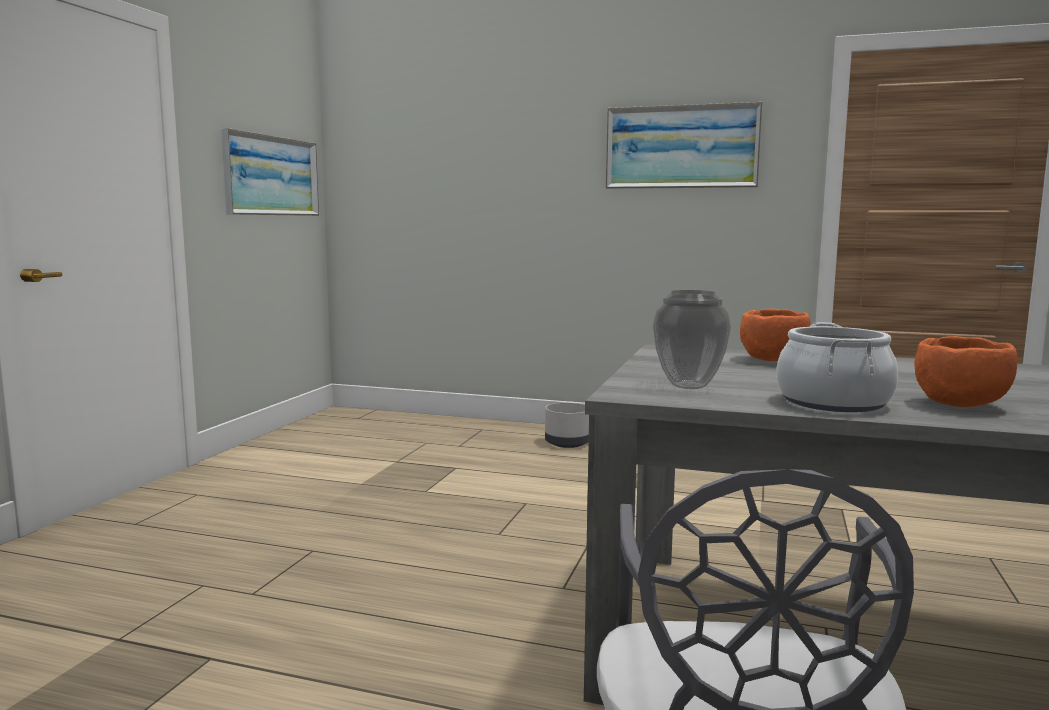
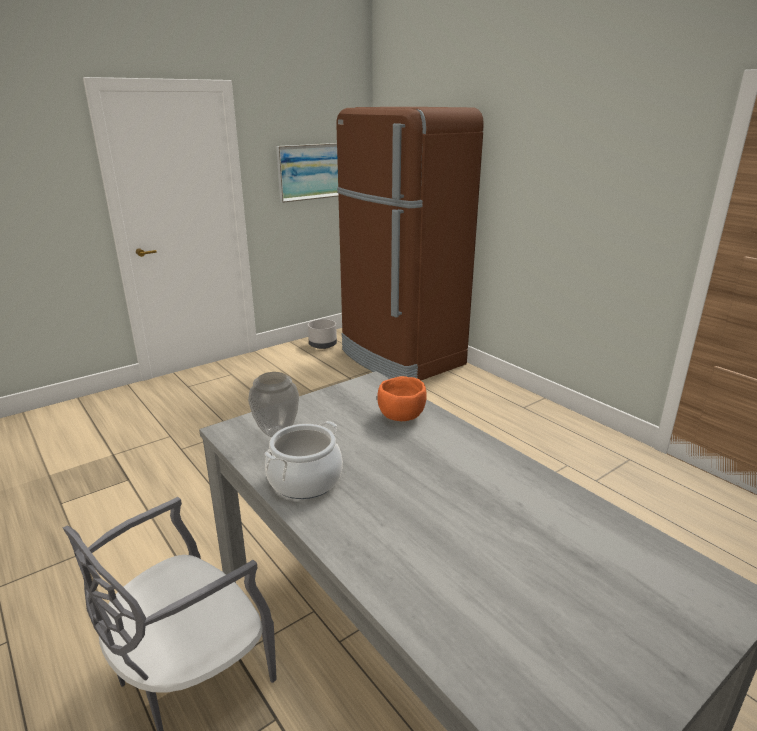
camera: 35 degrees right, 15 degrees up
(435, 432) = (401, 358): none -> brown fridge
(567, 443) = (469, 391): grey planter -> grey planter (323, 345)
(681, 147) = (591, 171): picture -> none
(961, 404) = (370, 514): orange bowl -> none

